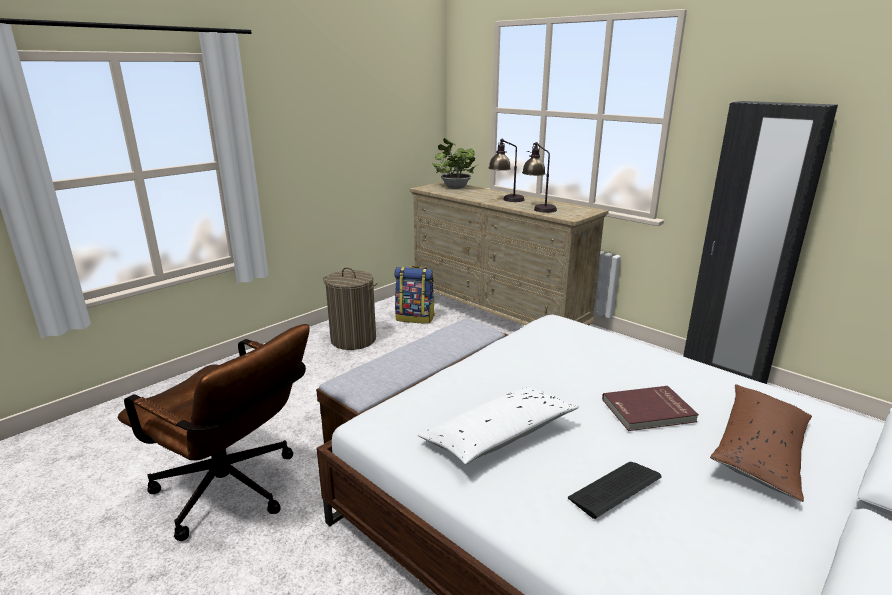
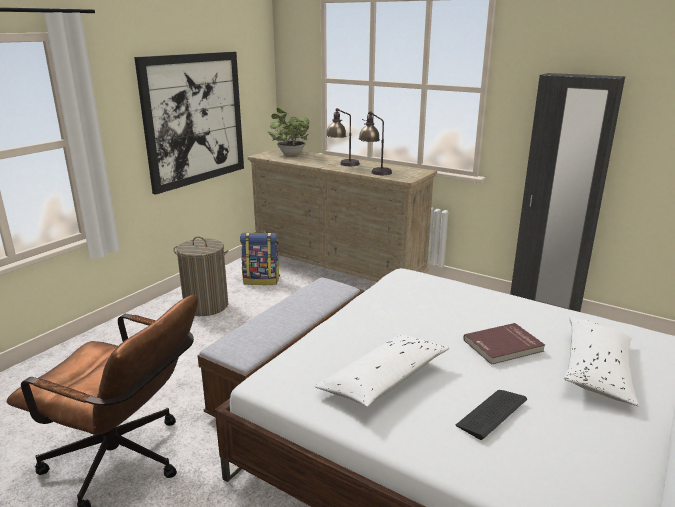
camera: 10 degrees left, 0 degrees up
(355, 147) = (194, 119): none -> picture
(760, 451) = (597, 369): brown pillow -> white pillow

